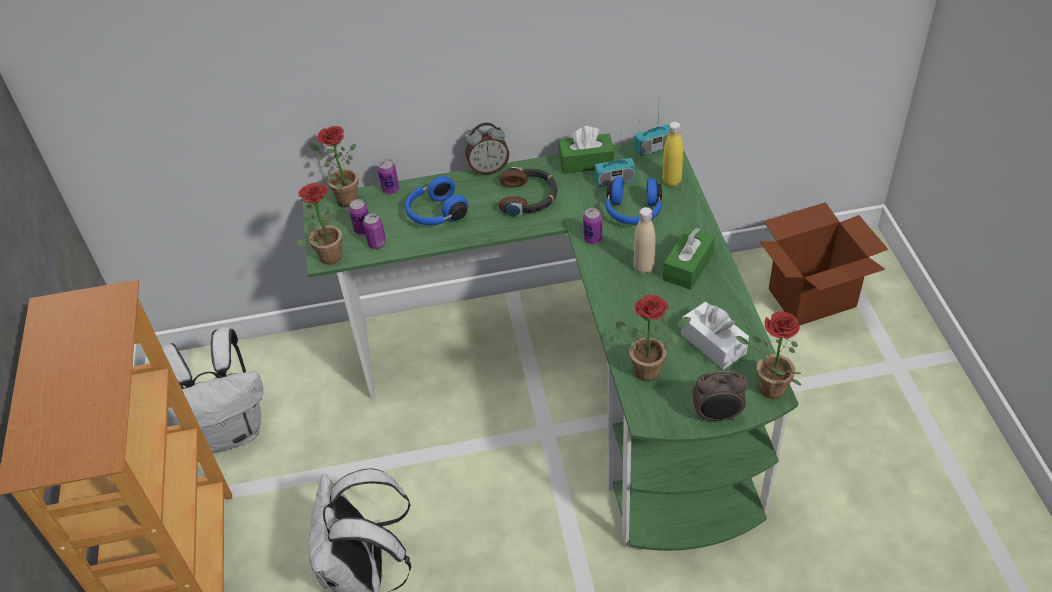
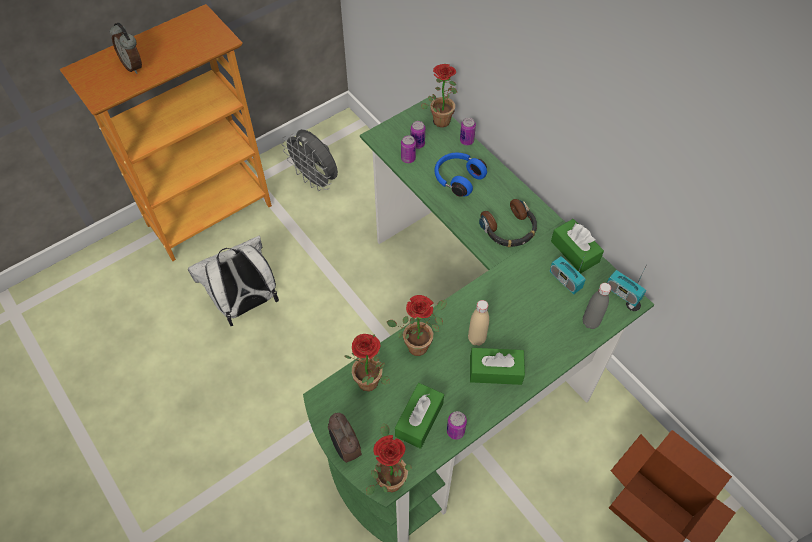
camera: 60 degrees right, 10 degrees up
(230, 431) = (315, 180): white backpack -> grey fan
(328, 253) = (384, 136): potted plant -> potted plant (420, 343)
(488, 169) = (525, 190): alarm clock -> alarm clock (133, 66)
(592, 239) = (489, 290): can -> can (455, 431)
(633, 212) = (536, 307): blue headphones -> none
(671, 181) = (590, 322): yellow bottle -> grey bottle
(713, 343) = (419, 419): white tissue box -> green tissue box

